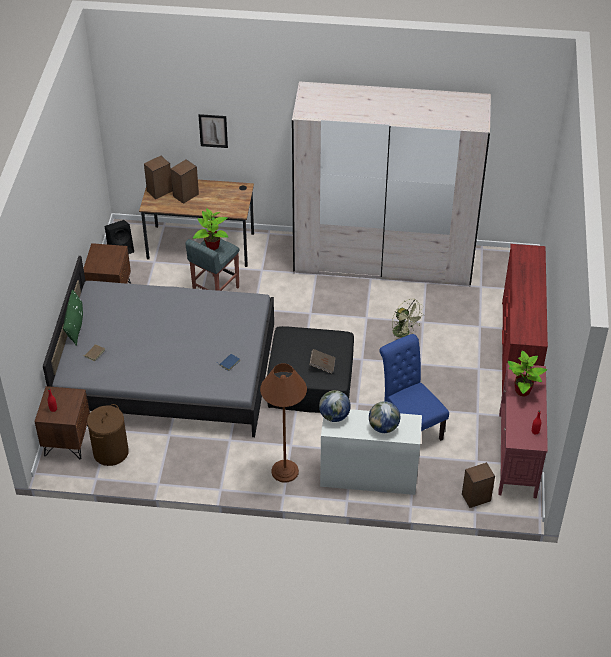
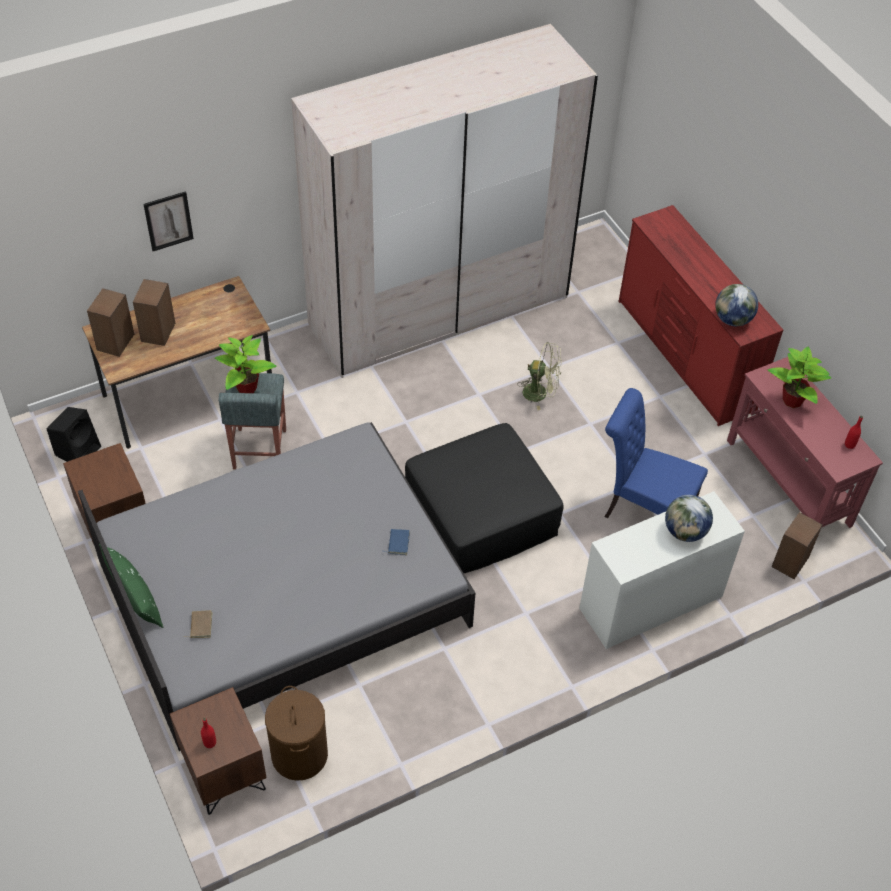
camera: 35 degrees left, 5 degrees up
(284, 471) = (547, 653): brown floor lamp -> none
(322, 365) = (510, 485): brown book -> none
(334, 416) = (614, 548): globe -> globe (732, 320)

